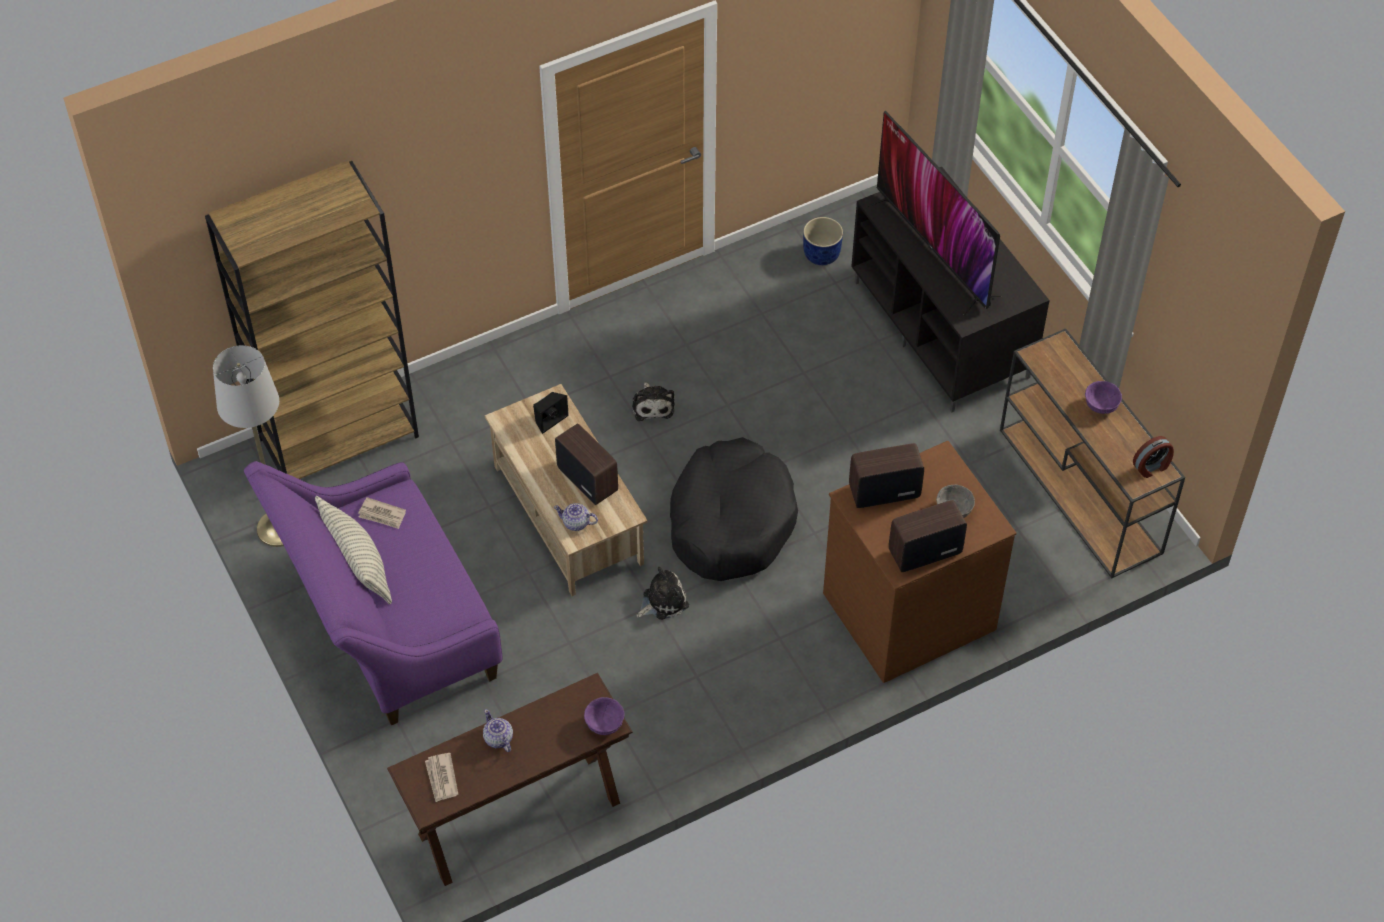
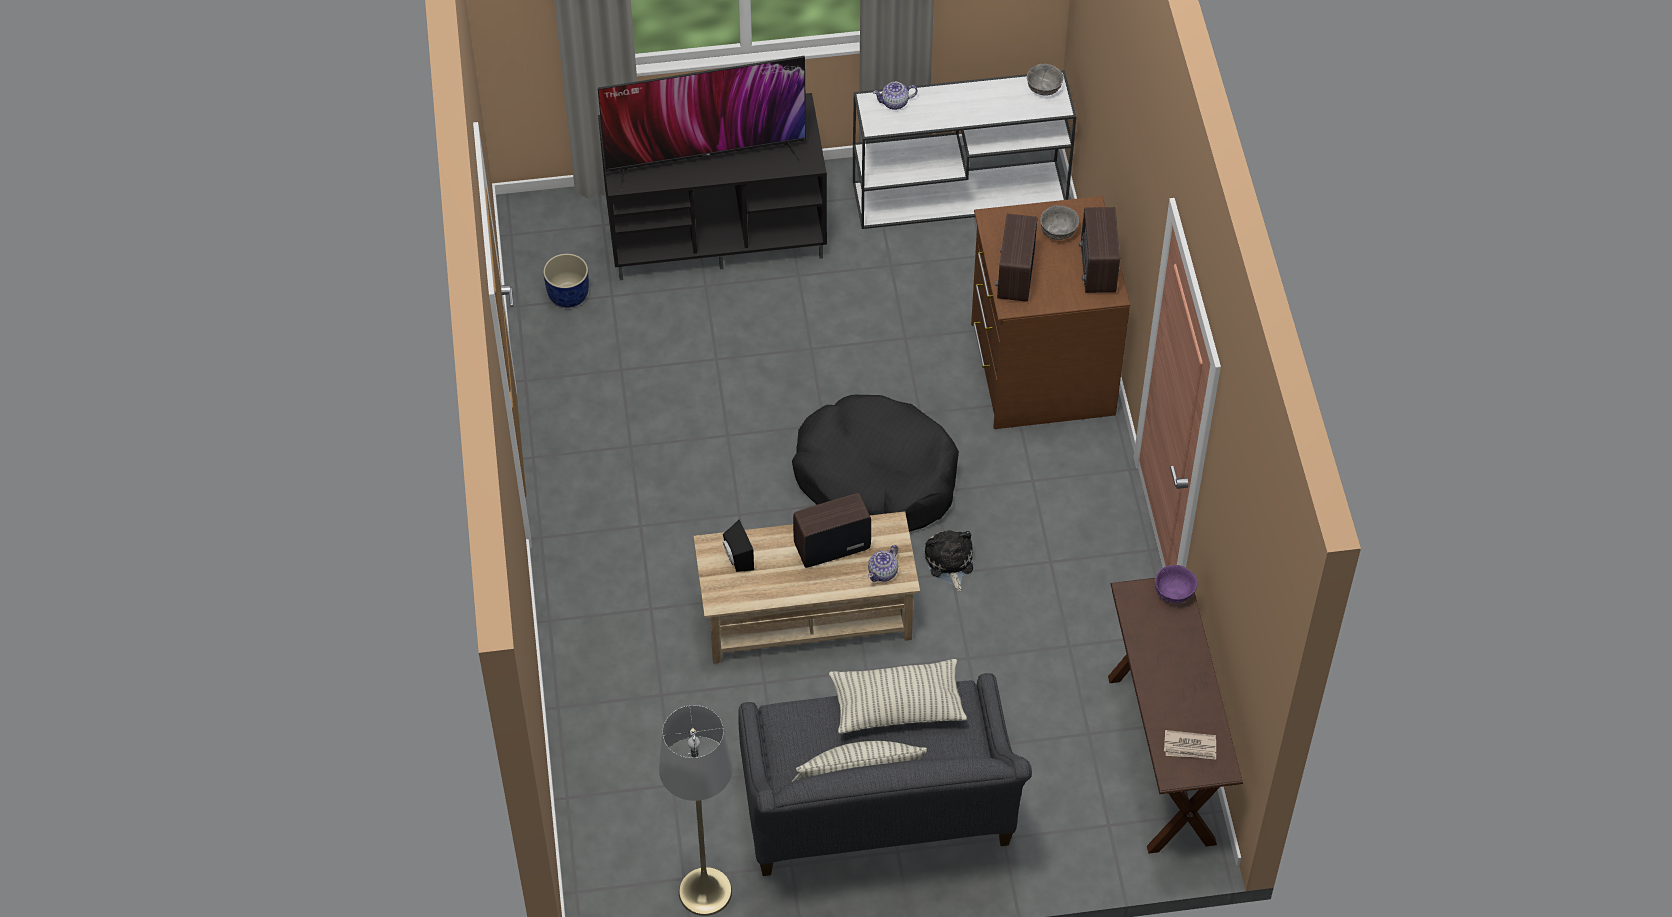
camera: 70 degrees left, 0 degrees up
(340, 437) = (604, 801): brown bookcase -> none
(382, 515) = (800, 743): newspaper -> none
(386, 624) = (878, 818): purple sofa -> grey sofa
(442, 571) = (897, 706): none -> pillow
(498, 739) = (1160, 686): teapot -> teapot (895, 103)
(652, 405) = (697, 499): plush toy -> none
(1081, 492) = (961, 194): brown console table -> white console table
(1100, 405) = (956, 99): purple bowl -> none
(1151, 467) = (1043, 88): alarm clock -> grey bowl

